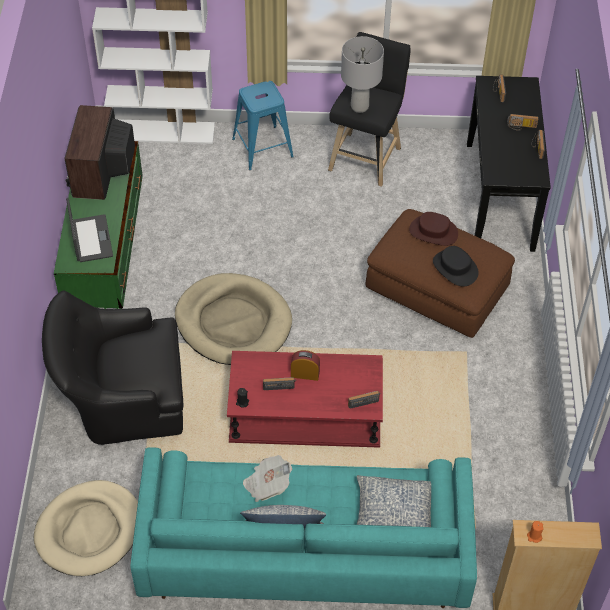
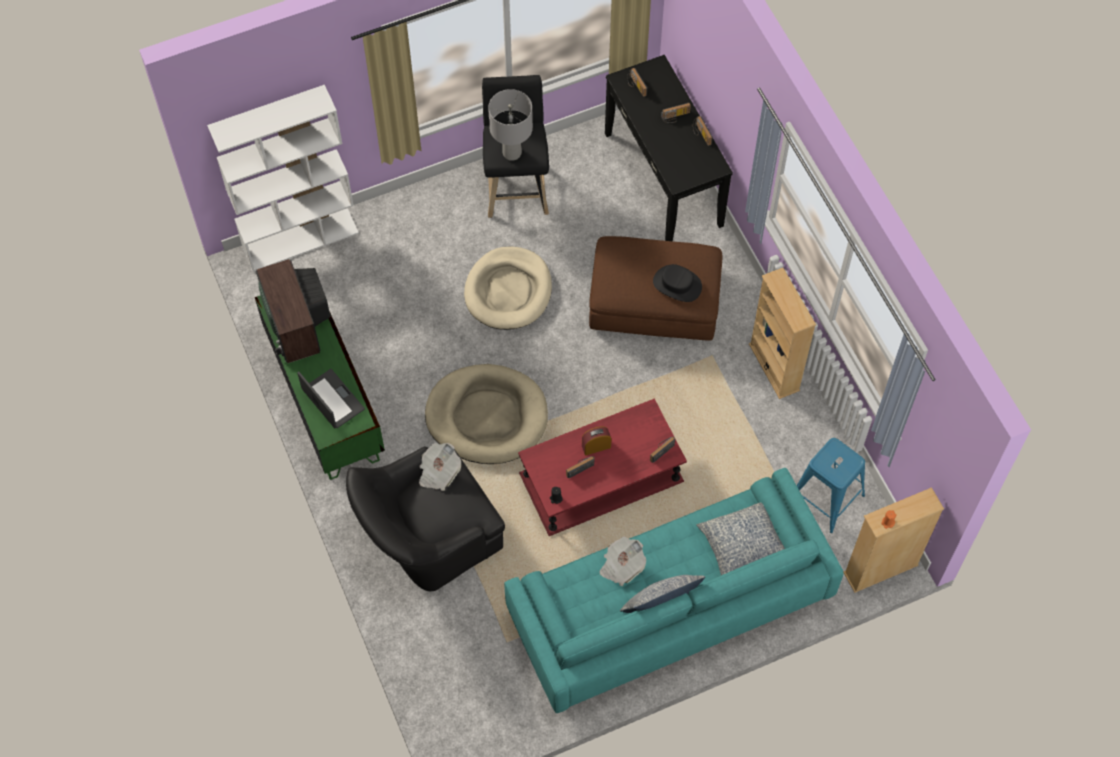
camera: 25 degrees left, 10 degrees up
(89, 530) = (472, 673): beige dog bed -> beige dog bed (508, 291)
(148, 335) = (438, 472): none -> newspaper
(262, 148) = (410, 218): blue stool -> blue stool (826, 498)
(433, 232) = (639, 255): brown hat -> none
(520, 384) = (774, 367): none -> beige bookcase

